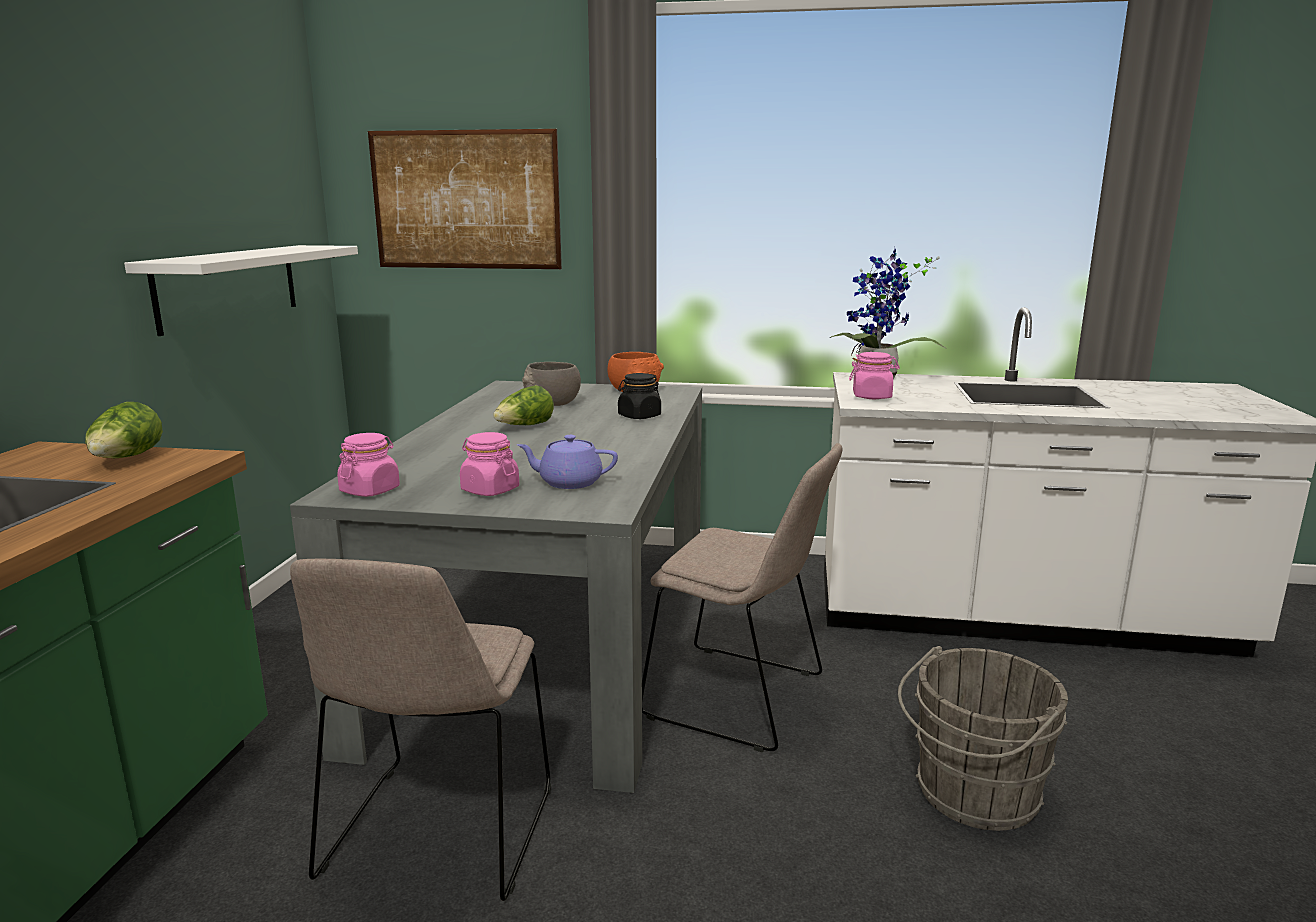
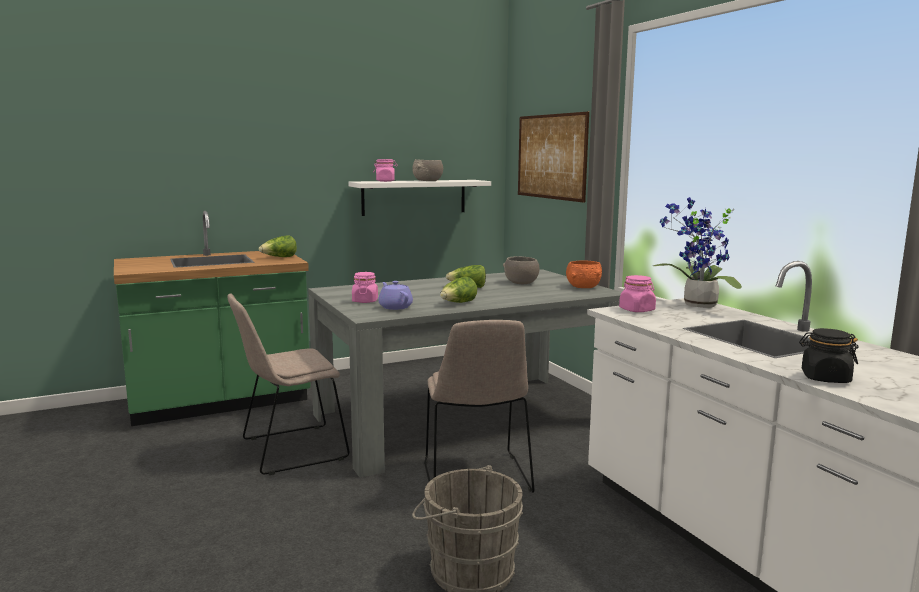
camera: 55 degrees right, 5 degrees down
(271, 251) = (427, 181): none -> grey bowl
(370, 490) = (338, 291): pink jar -> pink jar (385, 181)
(613, 450) = (458, 303): none -> lettuce
(639, 416) = (531, 296): black jar -> black jar (825, 378)

